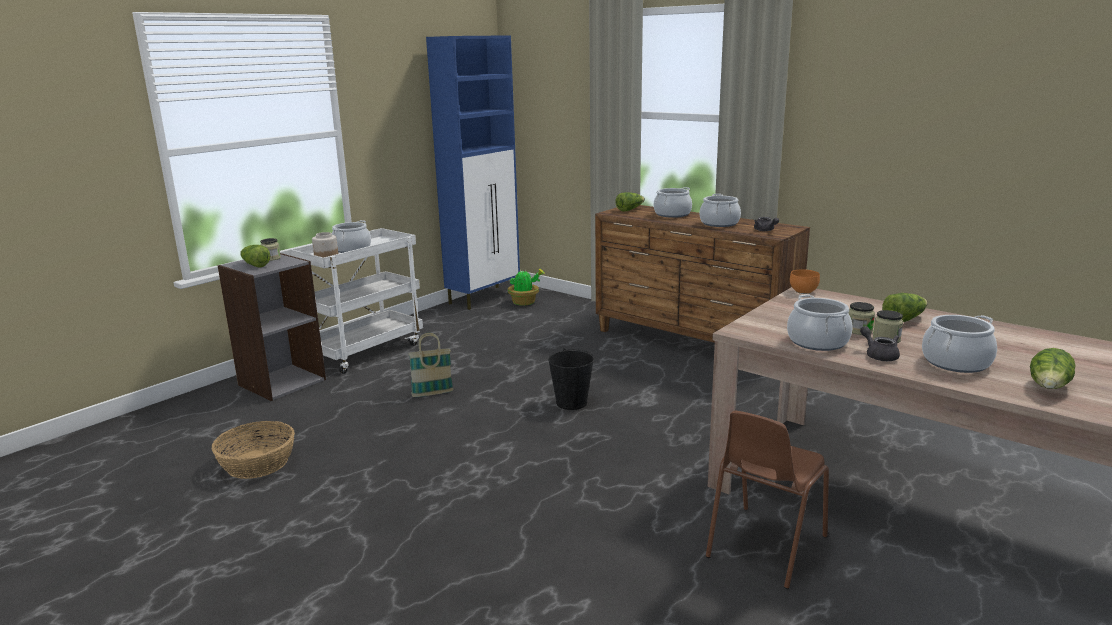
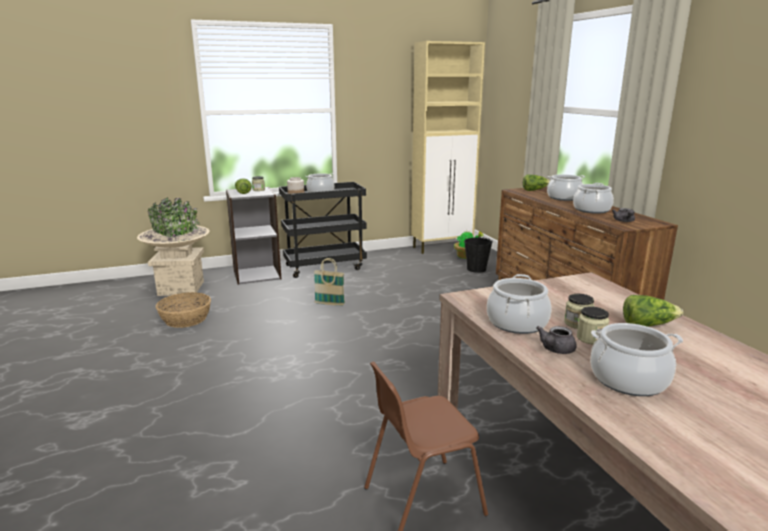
camera: 30 degrees right, 0 degrees up
(187, 427) = (181, 288): none -> beige planter
(366, 351) = (325, 267): white cart -> black cart
(484, 297) = (442, 247): blue cabinet -> beige cabinet
(571, 403) = (411, 335): black bucket -> black bucket (476, 269)
(802, 291) = (586, 278): orange bowl -> none
(879, 355) = (555, 350): grey teapot -> grey teapot turned 150 degrees counterclockwise
(1049, 388) = (699, 440): lettuce -> none

